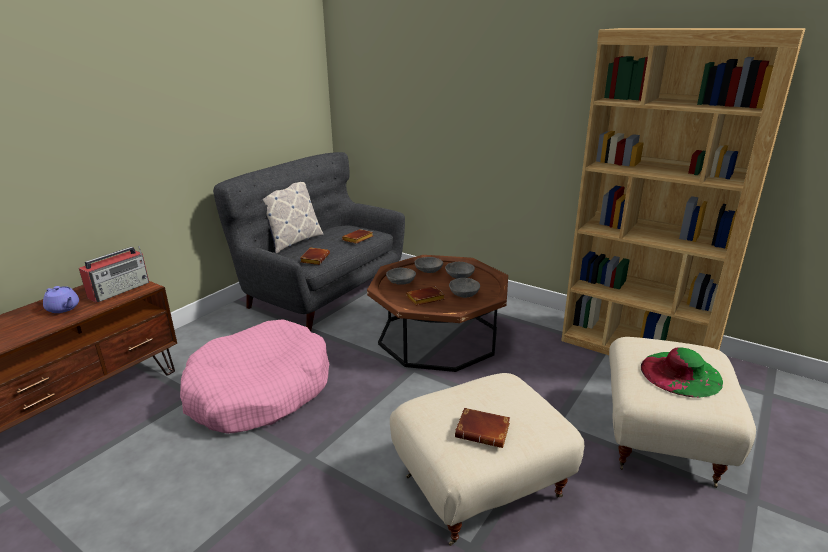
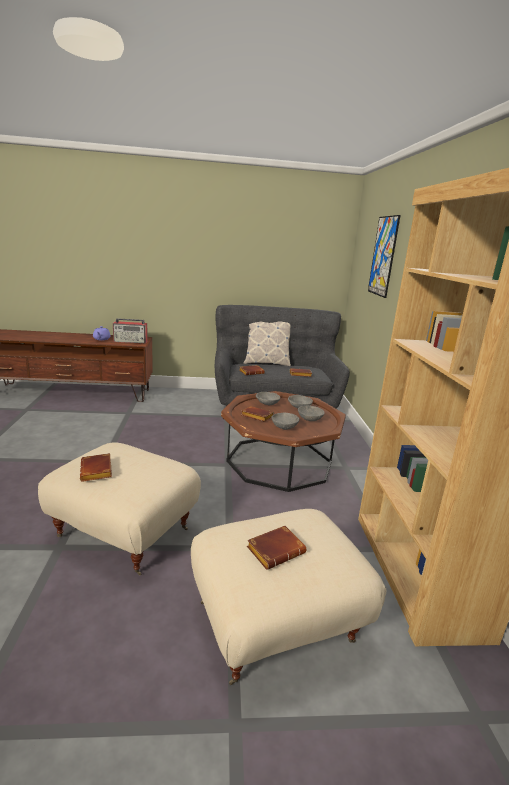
camera: 50 degrees right, 5 degrees down
(259, 391) = (149, 427): pink dog bed -> none
(418, 80) = (383, 256): none -> picture
(681, 374) = (276, 550): green hat -> brown book

